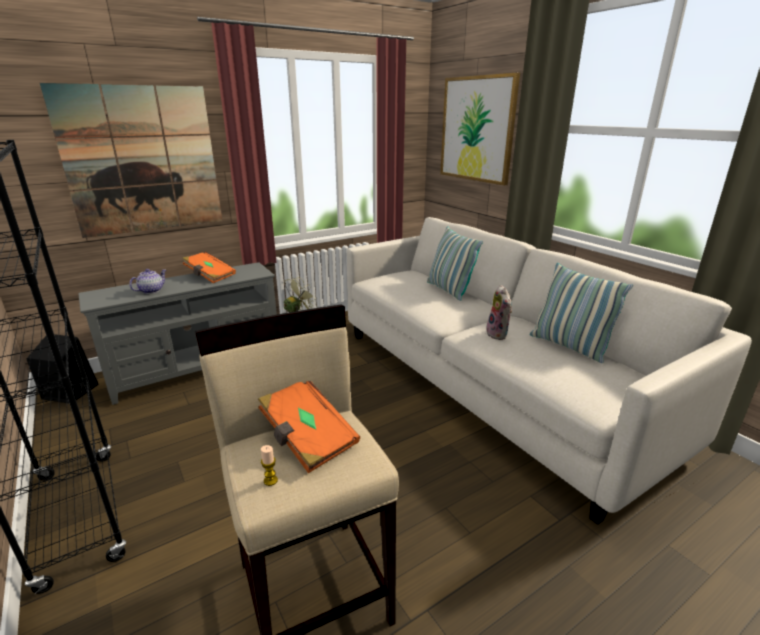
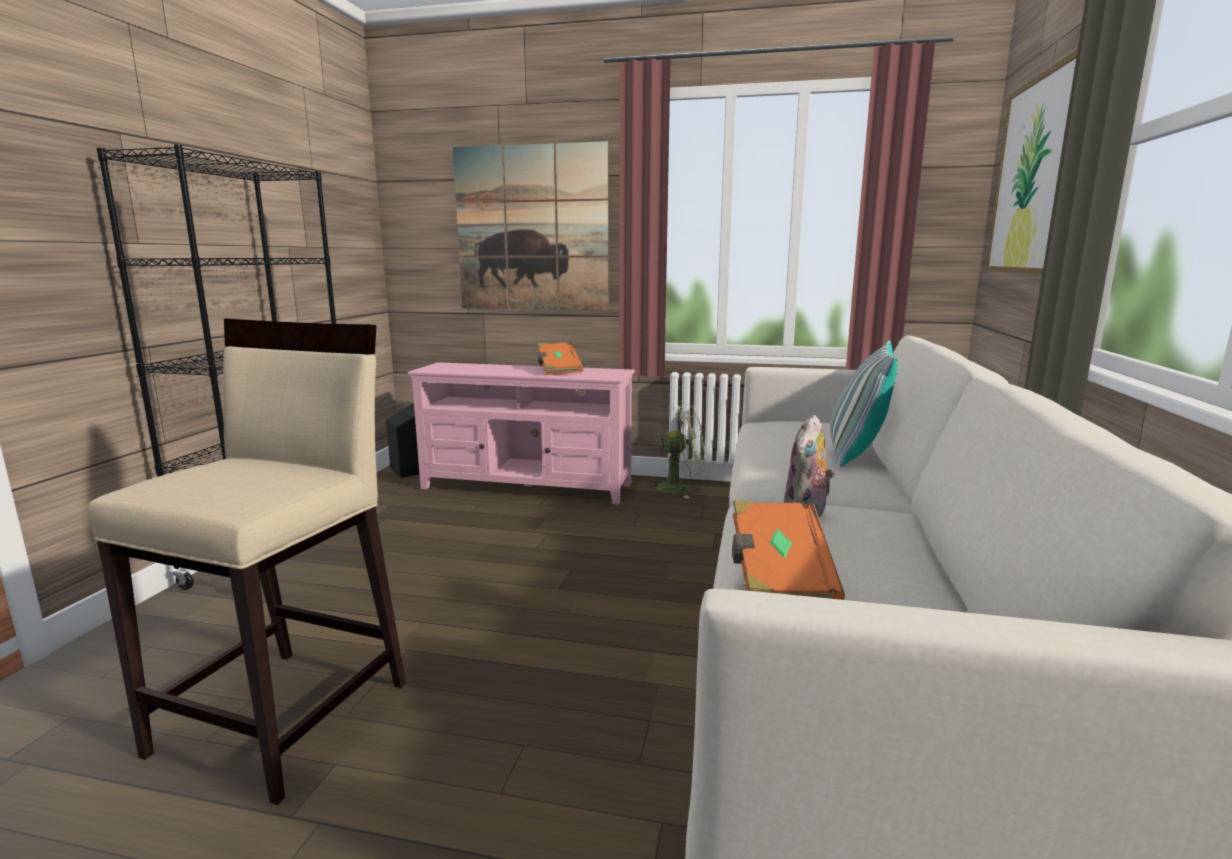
camera: 45 degrees right, 10 degrees down
(151, 290) = (485, 370): teapot -> none
(198, 369) = (527, 487): grey tv stand -> pink tv stand
(270, 480) = (165, 480): candle -> none
(307, 439) = (258, 470): orange book -> orange book (778, 576)
(569, 346) = (910, 573): pillow -> none

